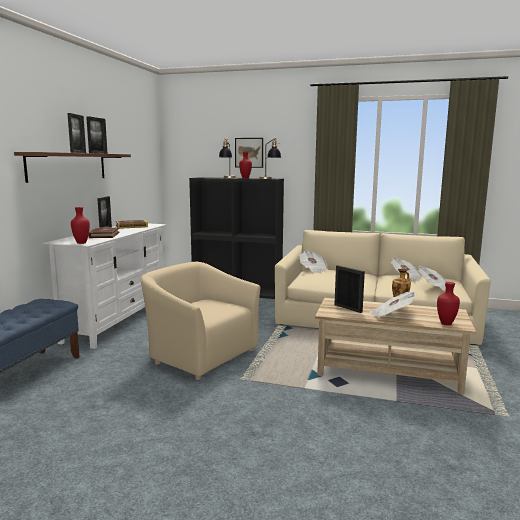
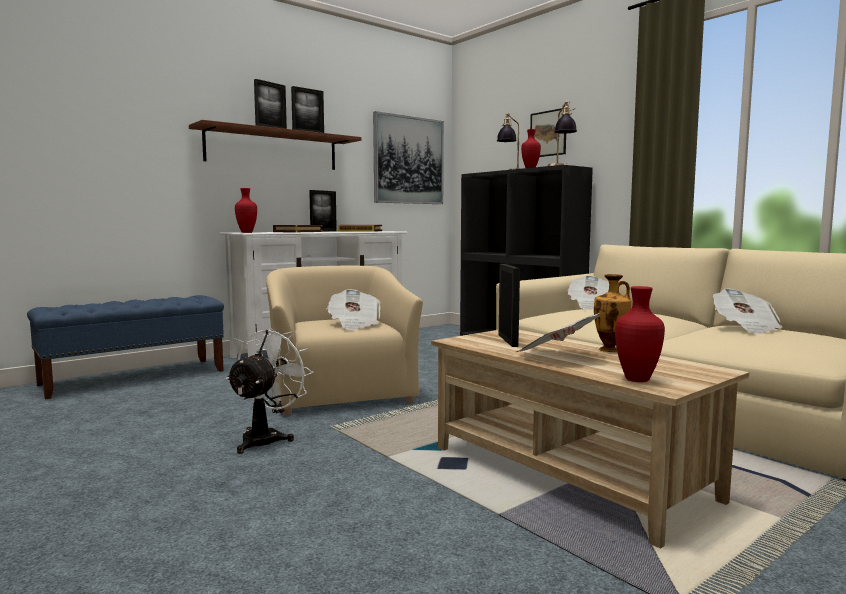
camera: 35 degrees right, 5 degrees down
(141, 165) = (408, 160): none -> picture
(219, 398) = (267, 438): none -> white fan
(434, 287) = (776, 344): newspaper -> newspaper (354, 324)

